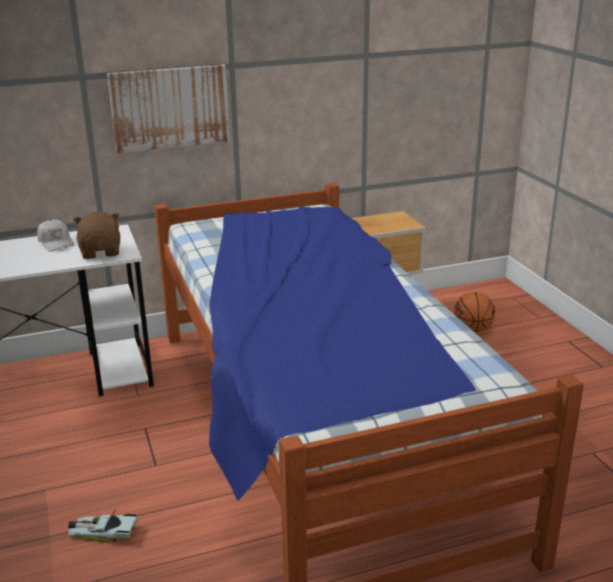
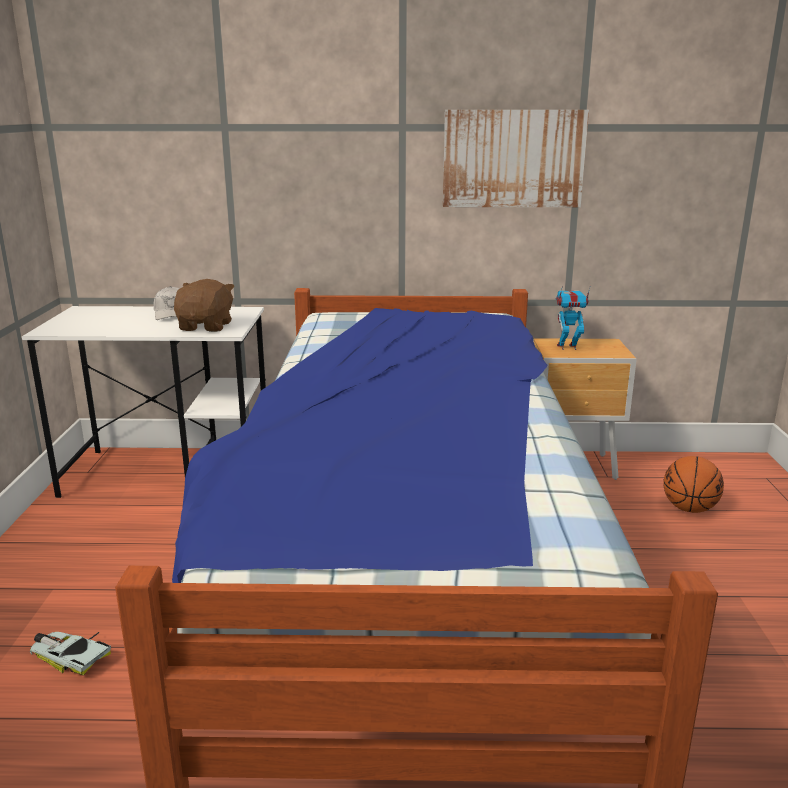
camera: 20 degrees right, 5 degrees down
(170, 107) = (323, 172): picture -> picture (513, 159)
(372, 224) = (567, 347): none -> toy robot

